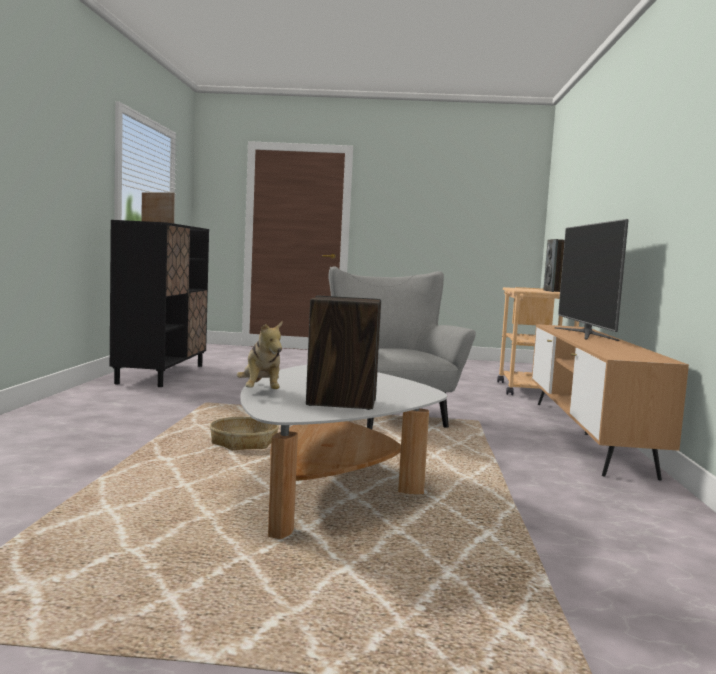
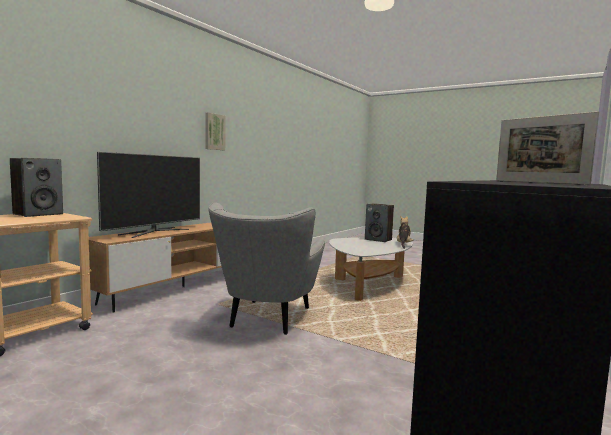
camera: 150 degrees left, 0 degrees up
(243, 443) = (396, 311): basket -> none
(693, 155) = (214, 132): none -> picture

